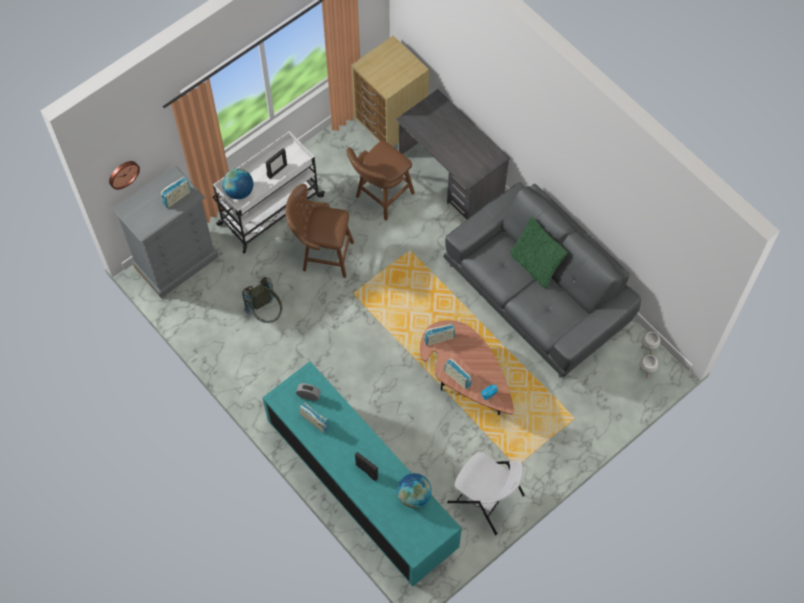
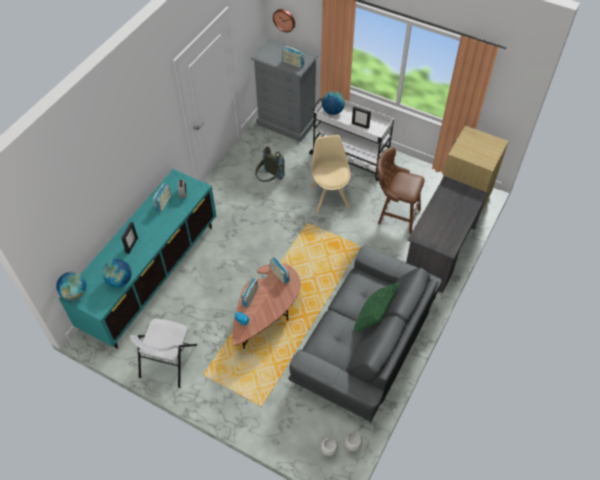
camera: 70 degrees right, 10 degrees down
(321, 254) = (329, 195): brown stool -> beige chair
(413, 549) = (75, 293): none -> globe

